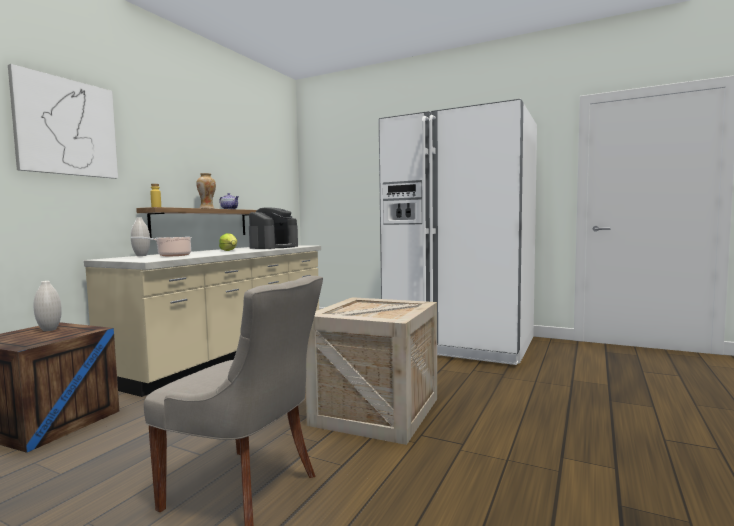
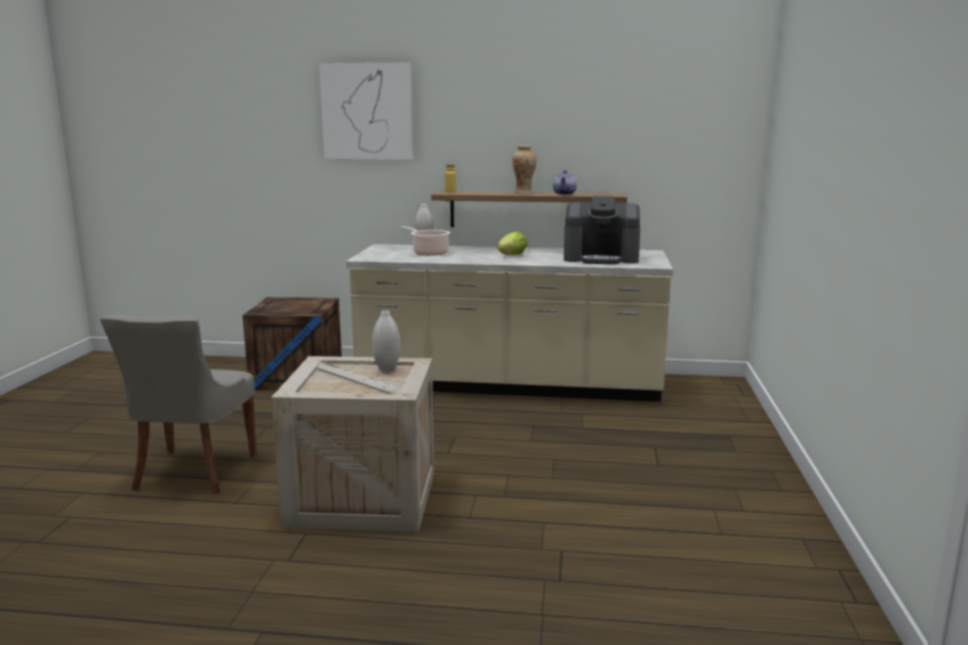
camera: 70 degrees right, 10 degrees up
(49, 330) = (308, 303): white vase -> white vase (387, 370)
(461, 344) = (712, 527): white fridge -> none

